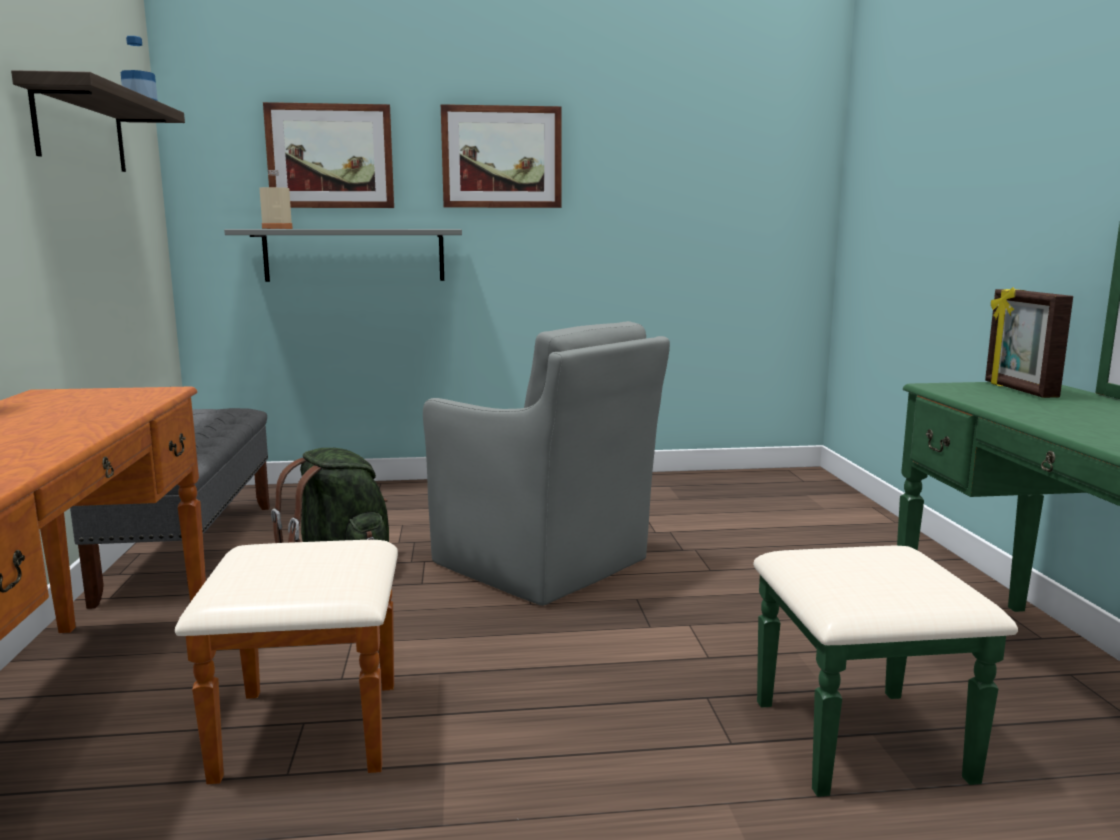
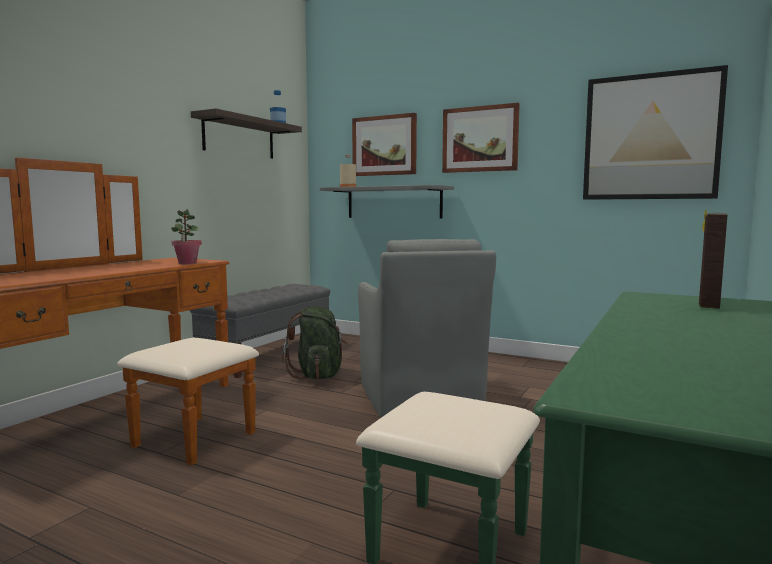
camera: 35 degrees right, 5 degrees down
(139, 401) = (187, 263): none -> potted plant
(731, 171) = (650, 137): none -> picture

